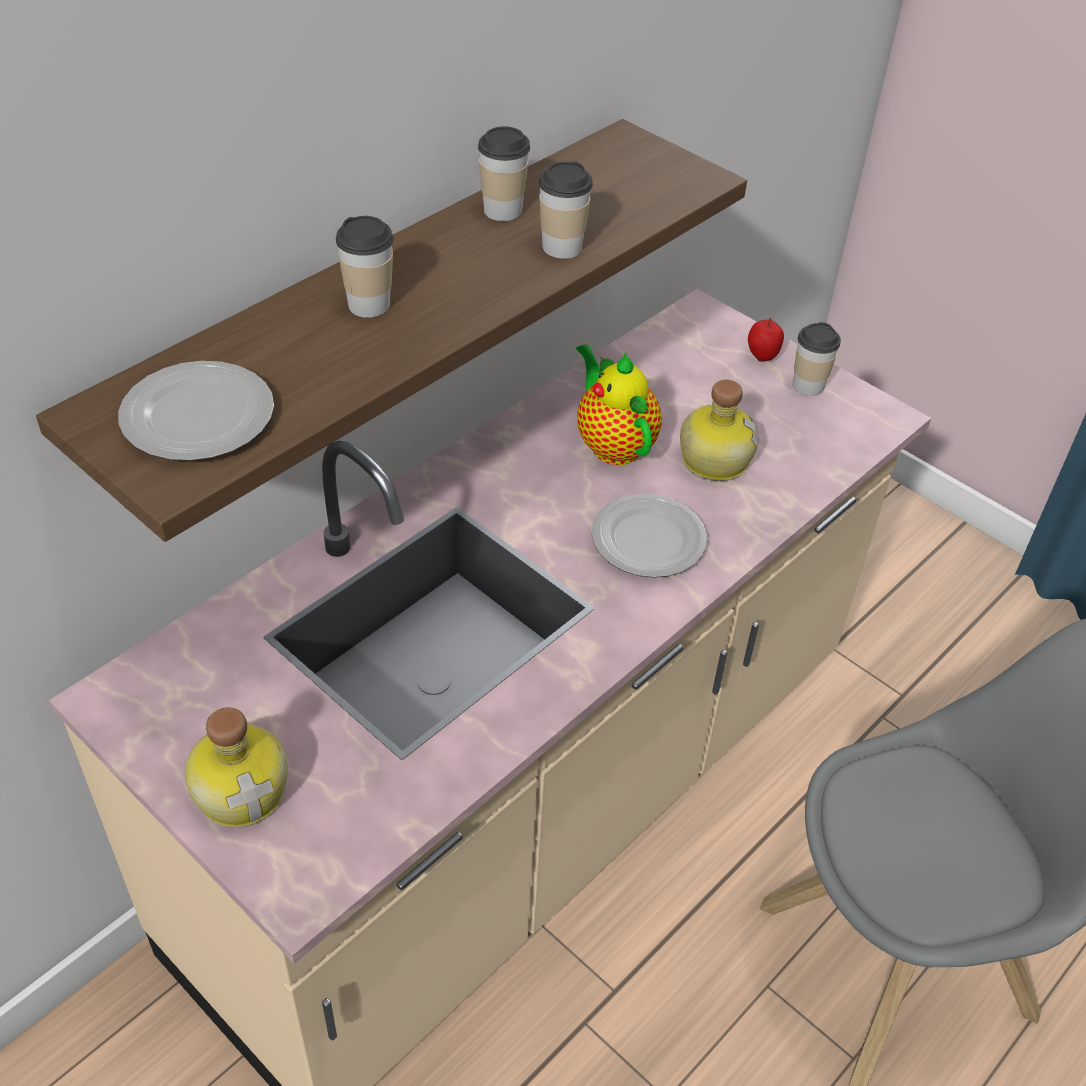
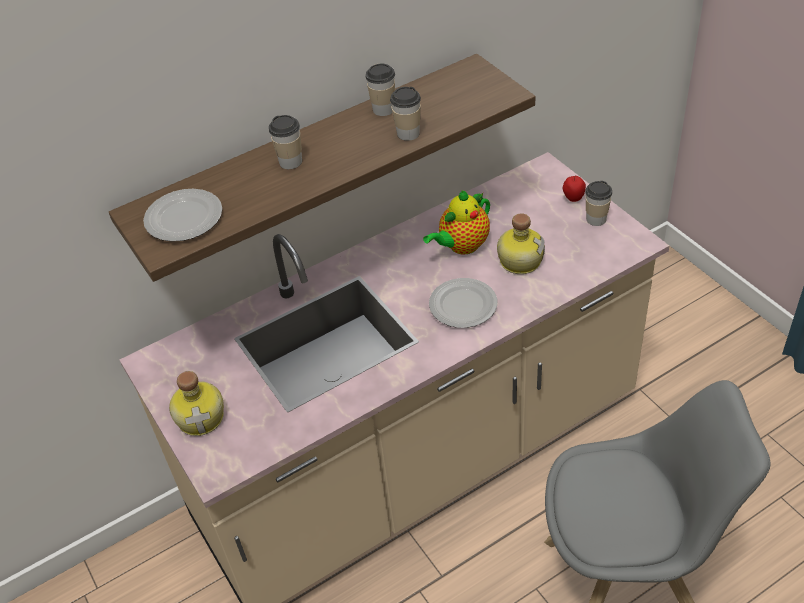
camera: 20 degrees right, 0 degrees up
(613, 444) = (461, 246): teapot -> teapot turned 120 degrees counterclockwise

